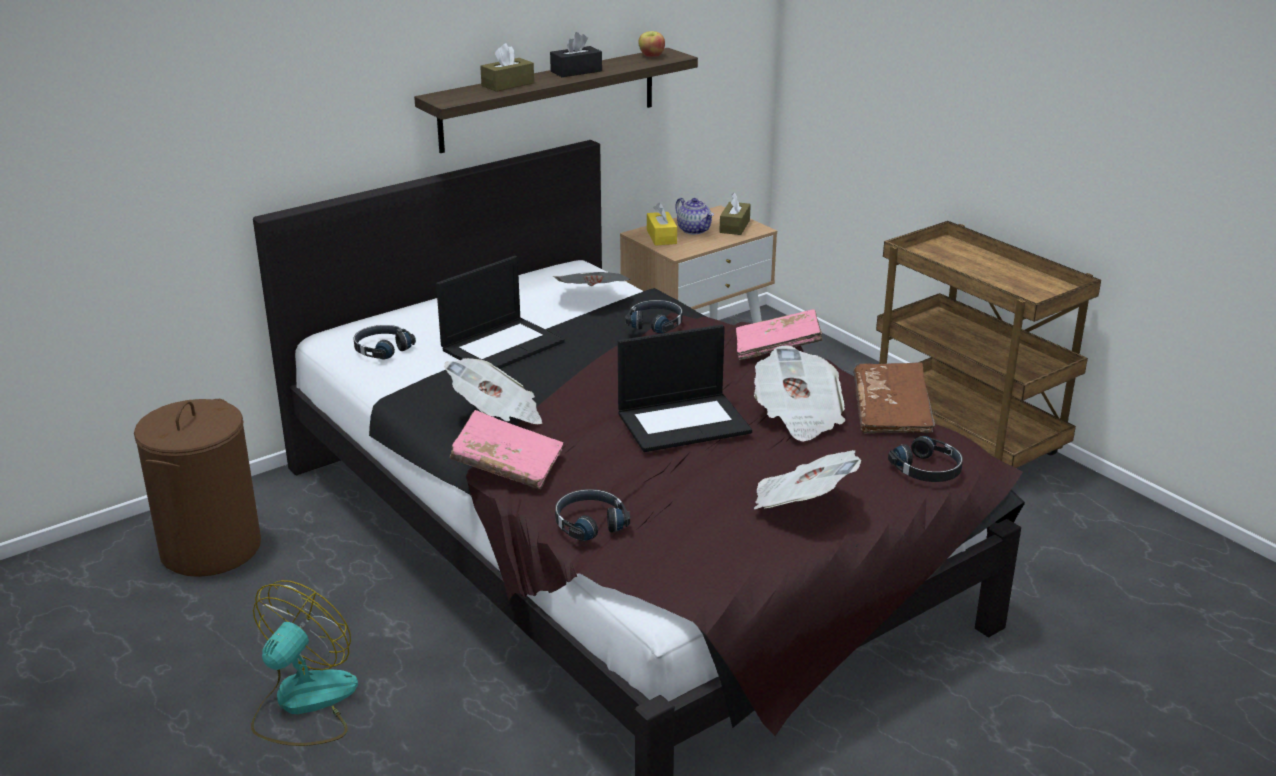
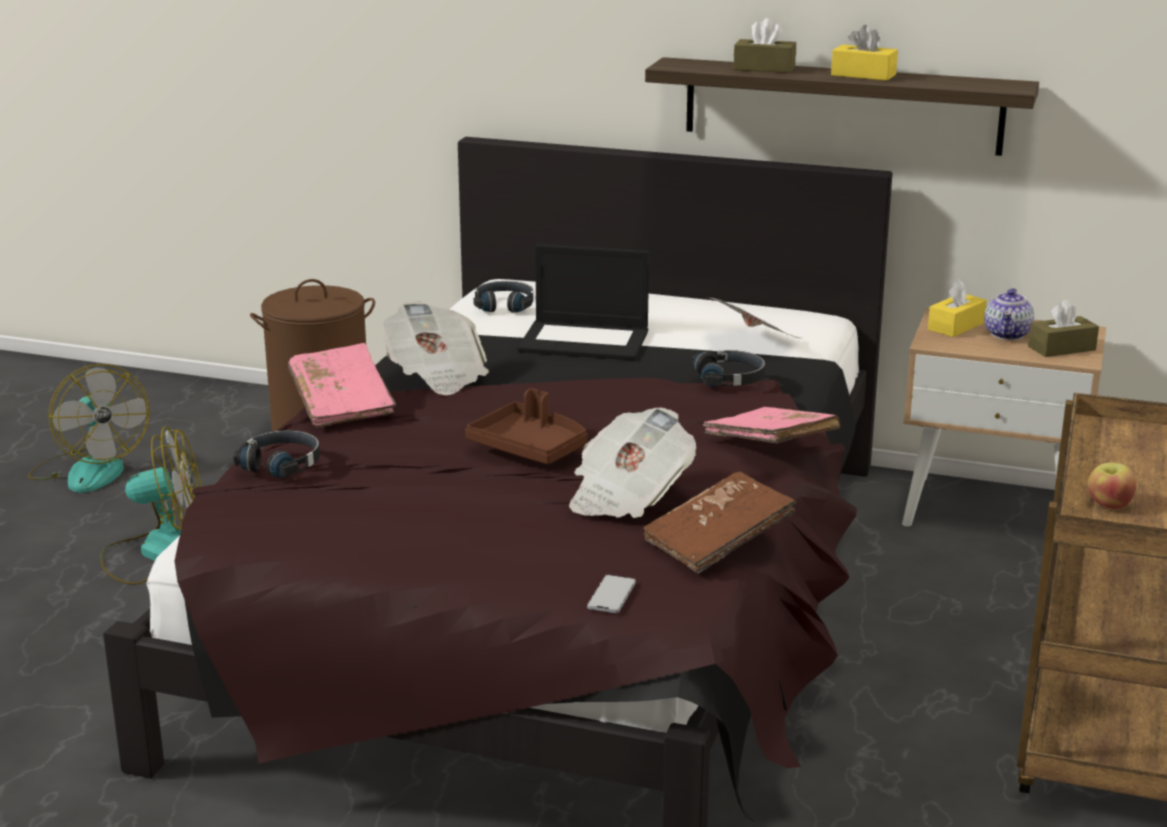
camera: 55 degrees right, 5 degrees down
(73, 696) = (89, 470): none -> fan
(576, 71) = (863, 75): black tissue box -> yellow tissue box
(651, 56) = (988, 82): apple -> apple (1109, 505)
(684, 422) = (530, 447): laptop -> brown tray
(801, 504) = (440, 546): newspaper -> none
(928, 470) = (611, 595): black headphones -> phone

